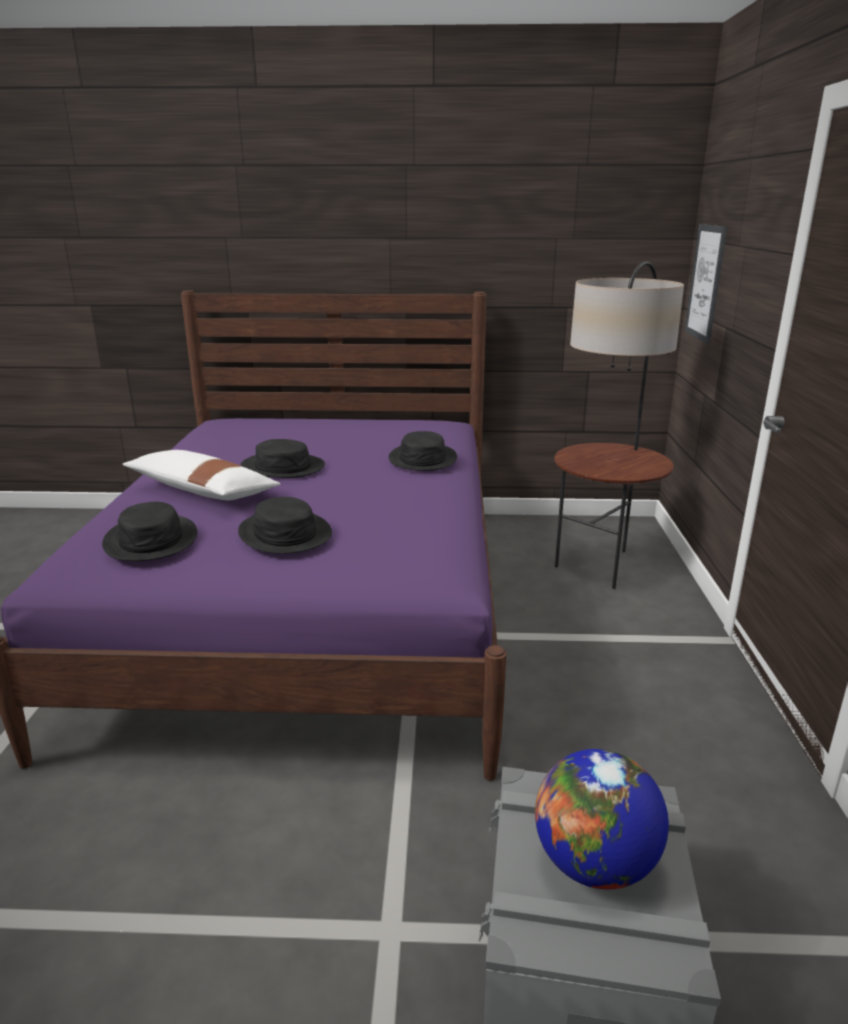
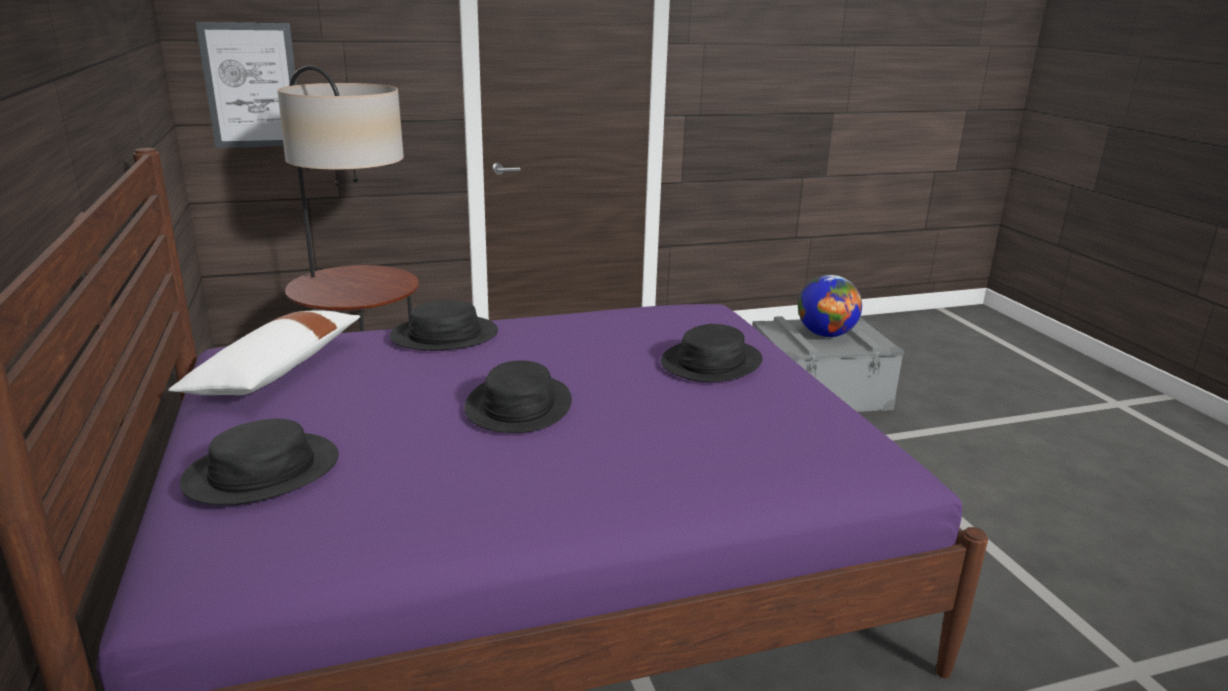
camera: 110 degrees left, 0 degrees up
(151, 540) = (793, 422): black hat -> black hat (262, 471)
(202, 491) = (640, 436): white pillow -> white pillow (276, 371)

